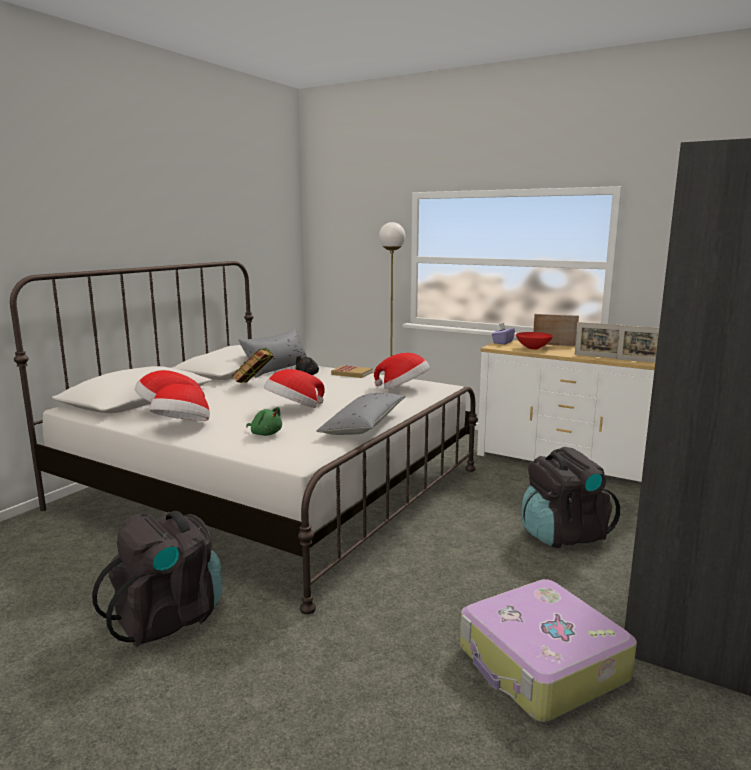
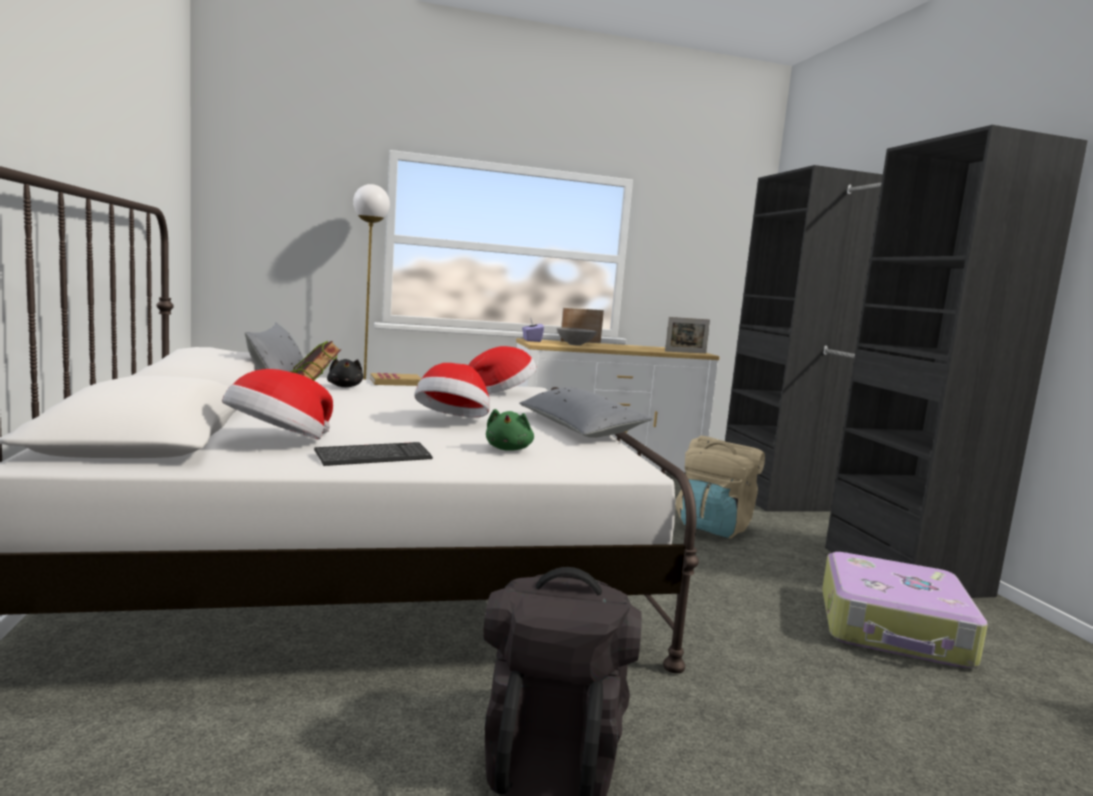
camera: 45 degrees left, 5 degrees down
(183, 427) = (374, 457): hat -> keyboard
(265, 434) = (509, 449): green plush toy -> green plush toy turned 105 degrees clockwise
(533, 348) = (574, 344): red bowl -> grey bowl
(563, 534) = (714, 527): black backpack -> beige backpack
(598, 356) = (646, 350): picture frame -> none

